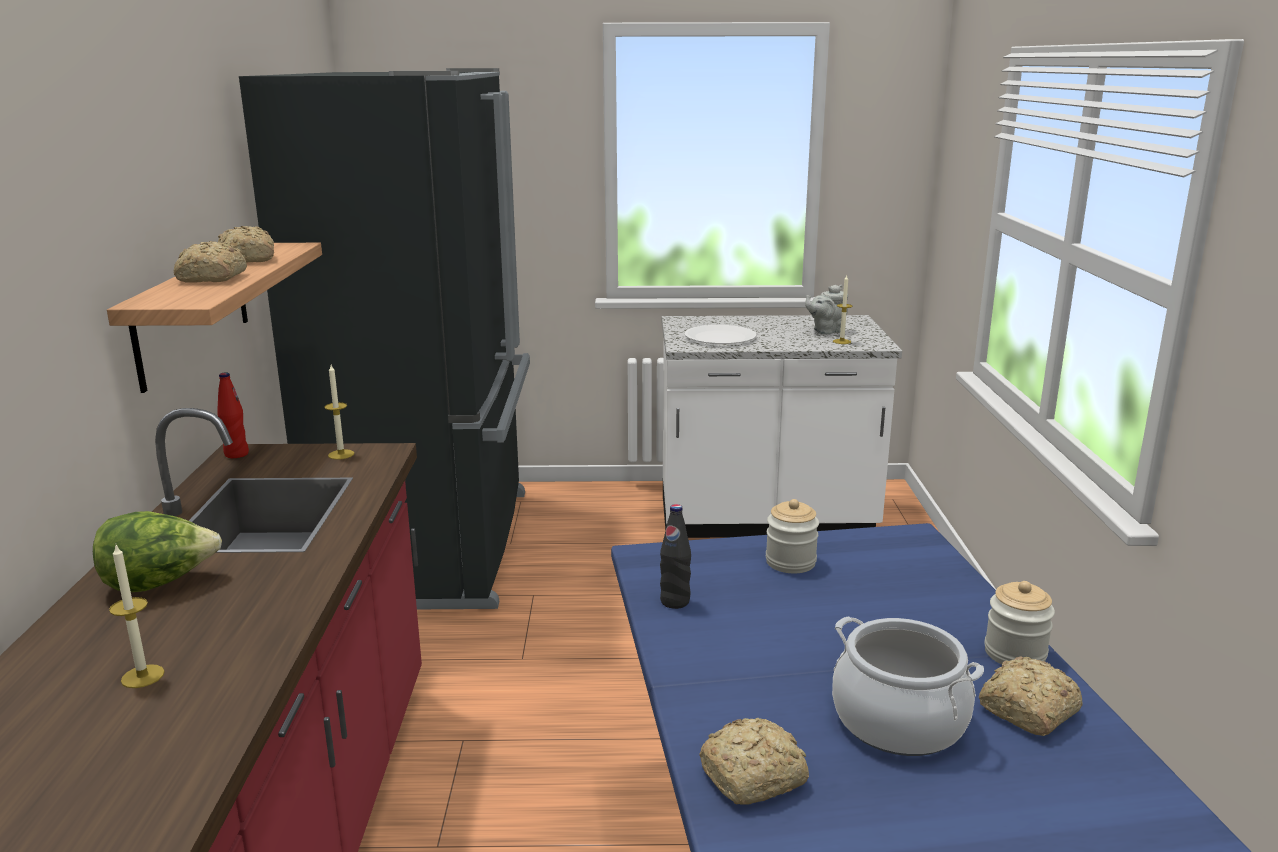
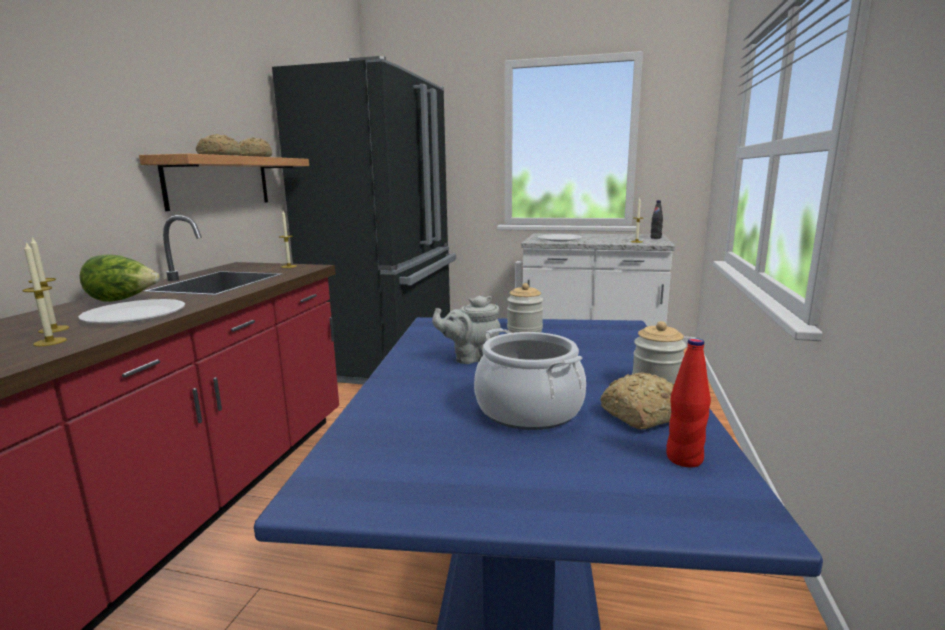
camera: 15 degrees right, 5 degrees down
(182, 708) = (50, 342): none -> candle
(232, 621) = (134, 314): none -> white plate
(236, 454) = (236, 264): red bottle -> red bottle (684, 459)
(675, 601) = (428, 341): black bottle -> black bottle (655, 238)
(755, 776) = (389, 427): bread -> none
(826, 331) = (630, 238): grey teapot -> grey teapot (471, 358)

